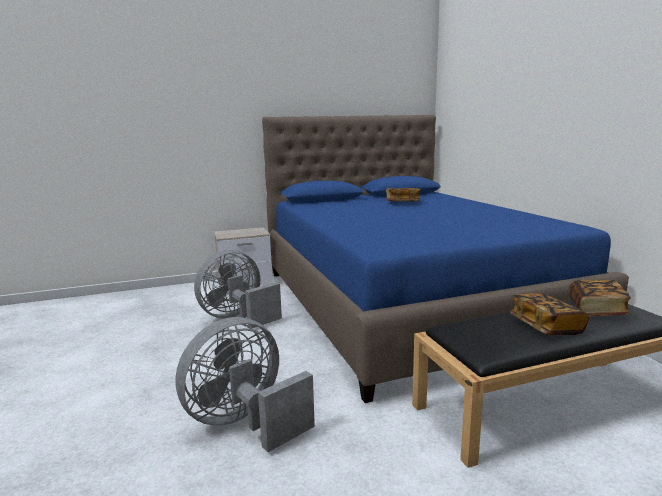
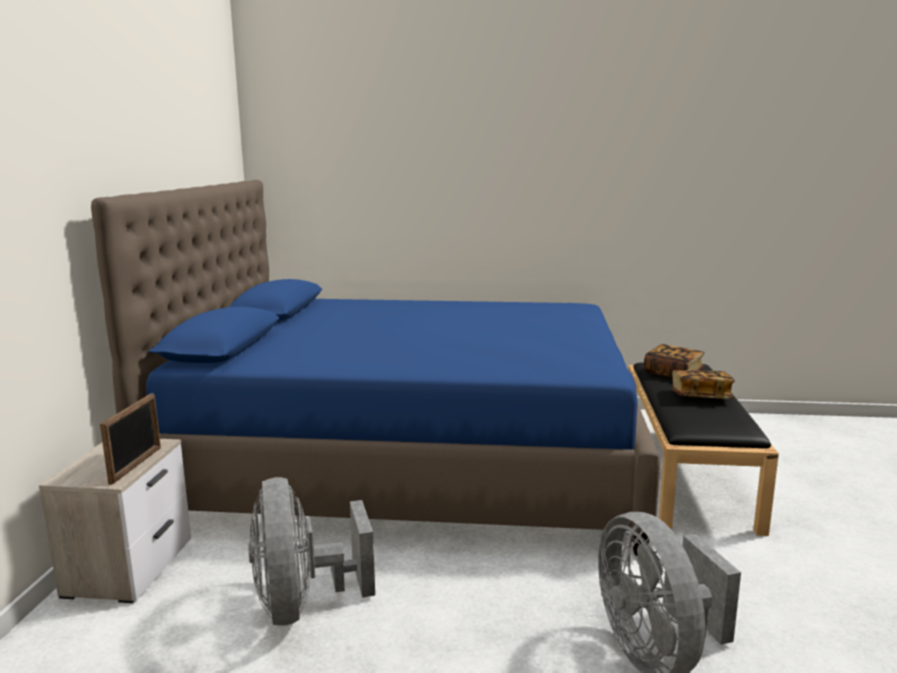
camera: 65 degrees left, 0 degrees up
(239, 235) = (136, 465): none -> picture frame
(402, 203) = (350, 321): book -> none

